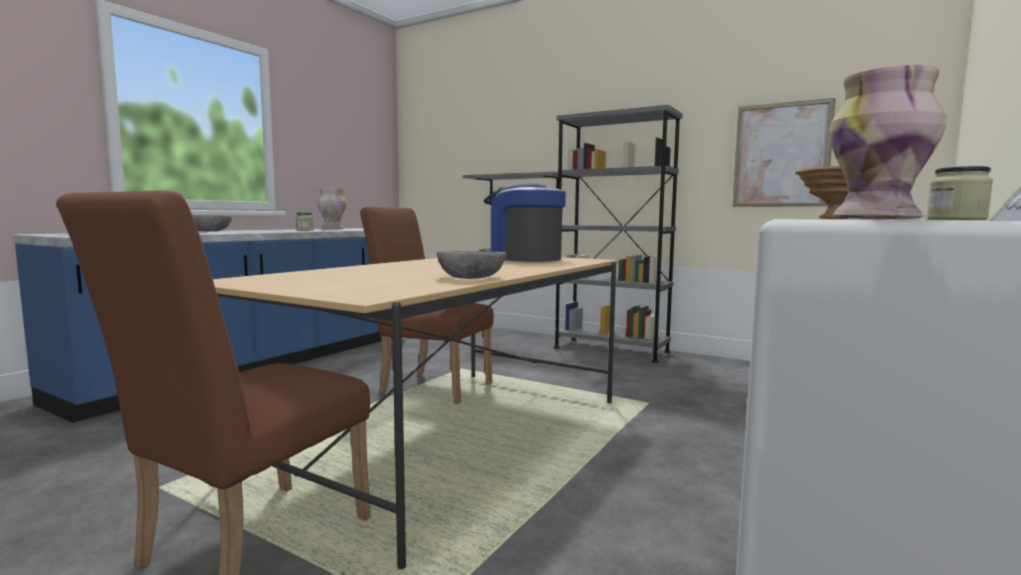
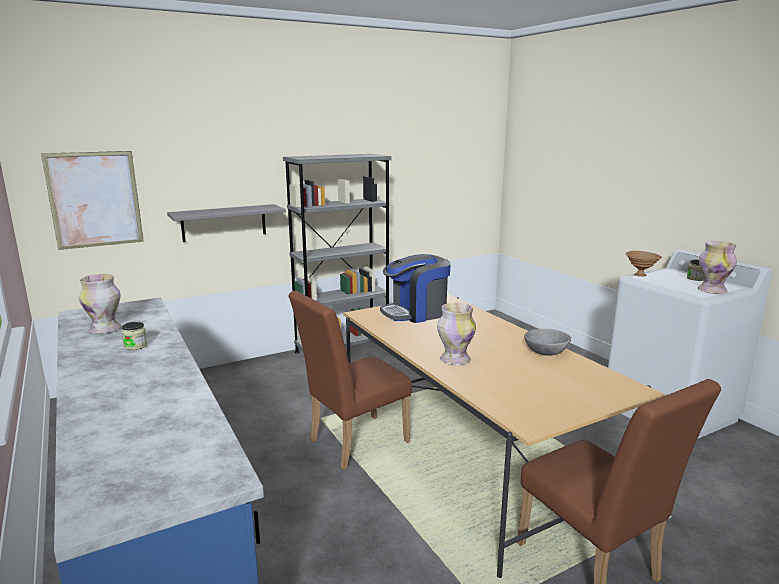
camera: 60 degrees left, 10 degrees up
(209, 231) = (103, 399): grey bowl -> none
(395, 267) = (454, 359): none -> vase
(781, 155) = (429, 185): picture -> picture (95, 199)

